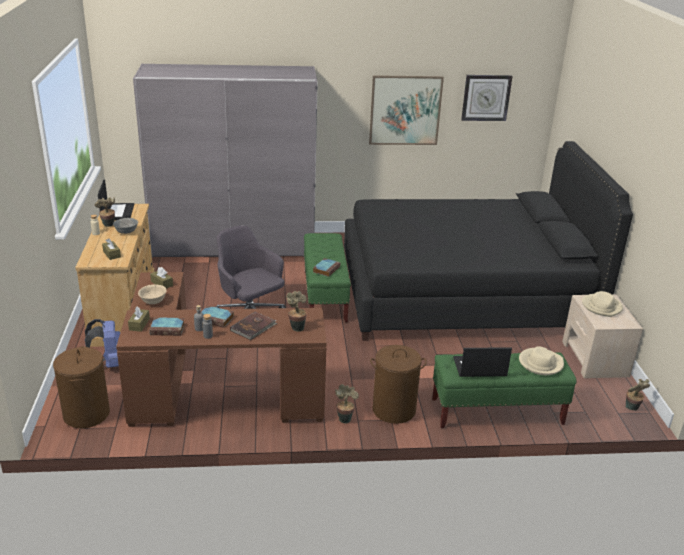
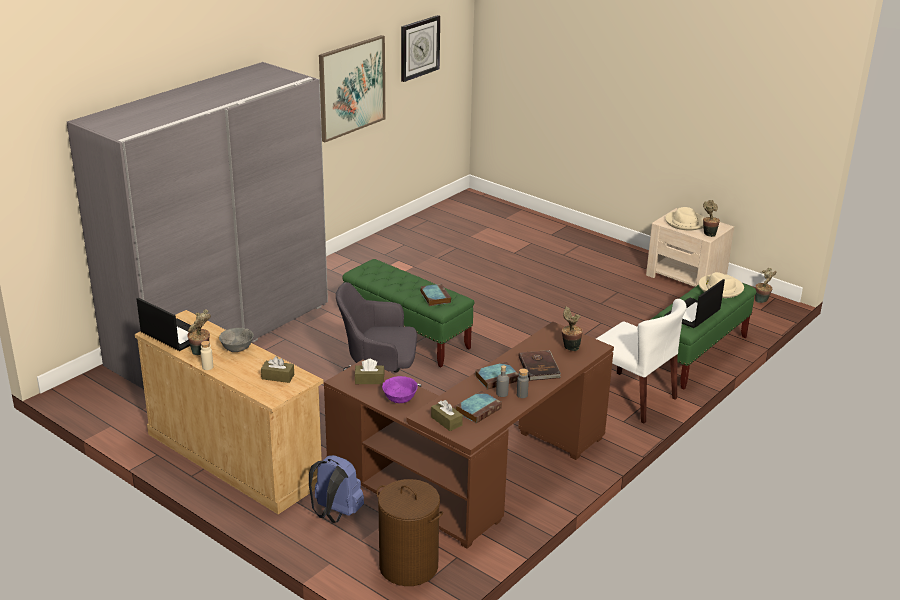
camera: 45 degrees left, 0 degrees up
(153, 301) = (400, 399): beige bowl -> purple bowl
(344, 418) = (612, 426): potted plant -> potted plant (708, 234)
(393, 410) = (631, 397): brown laundry basket -> white chair
(463, 294) = (514, 273): black bed -> none

